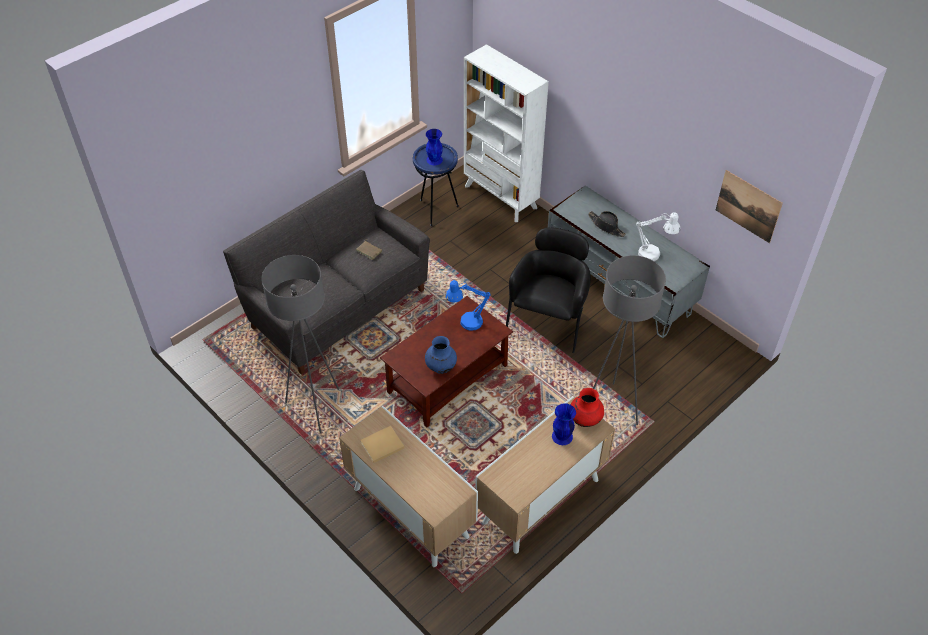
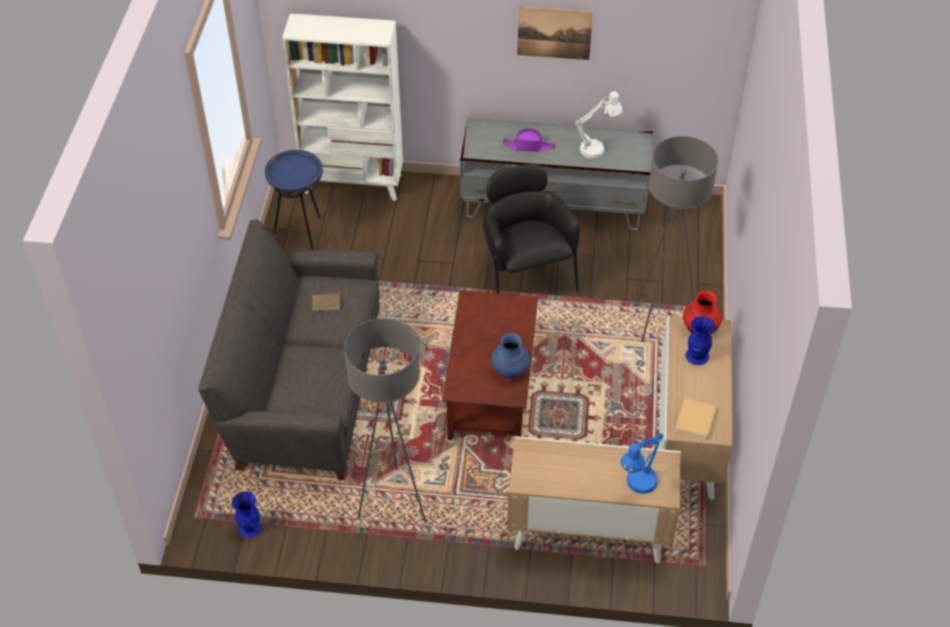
camera: 40 degrees left, 0 degrees up
(381, 445) = (555, 472): beige book -> beige book (695, 421)
(434, 160) = (295, 172): blue vase -> blue vase (250, 527)
(466, 322) = (487, 315): blue table lamp -> blue table lamp (637, 485)
(606, 226) = (528, 146): black hat -> purple hat
(748, 206) = (688, 47): picture -> picture (554, 33)

